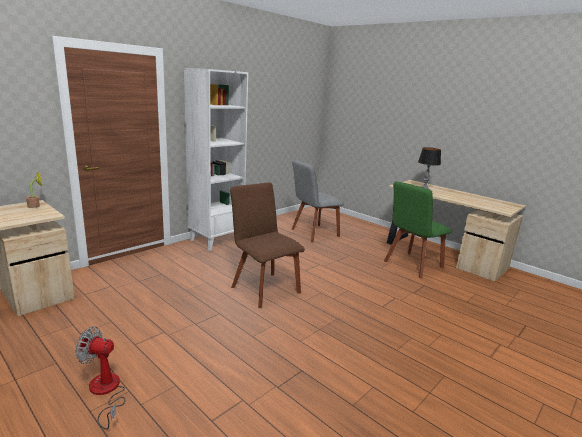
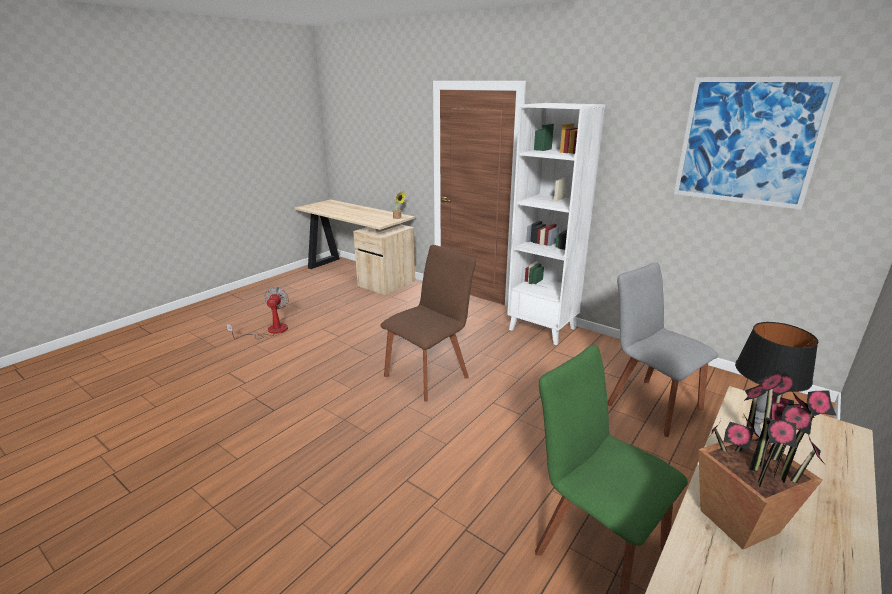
camera: 85 degrees right, 5 degrees up
(282, 93) = (747, 142): none -> picture
(466, 199) = (739, 520): none -> potted plant

